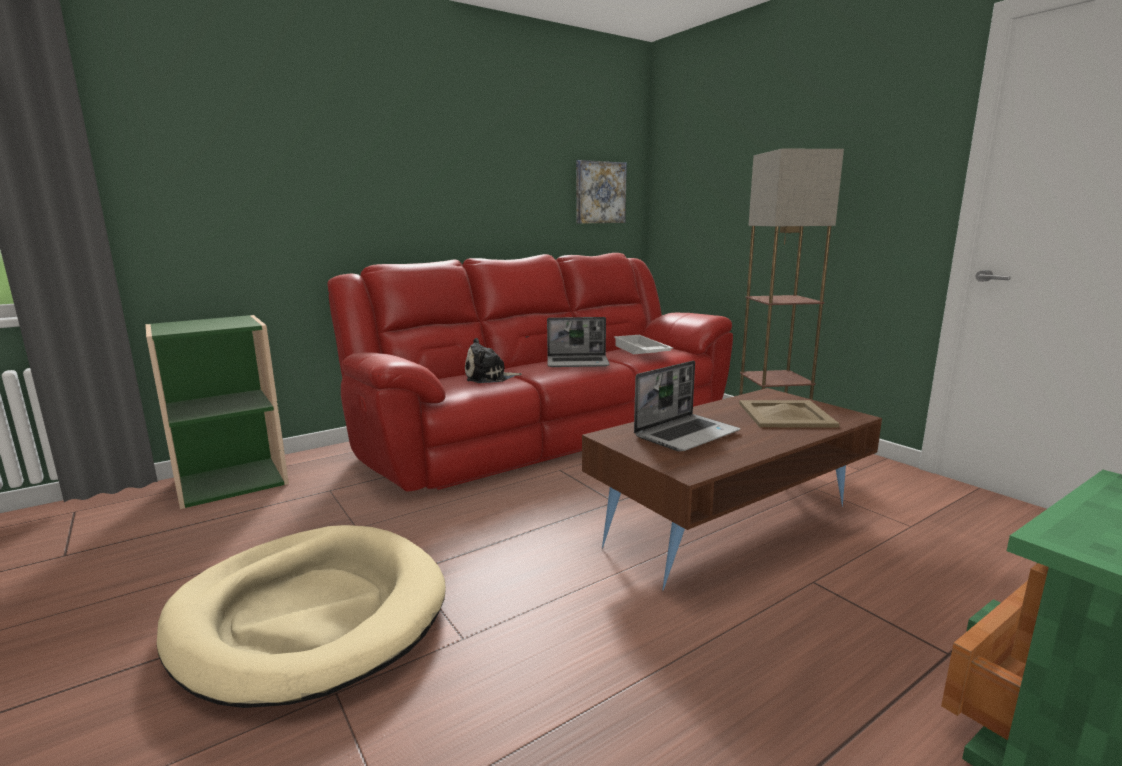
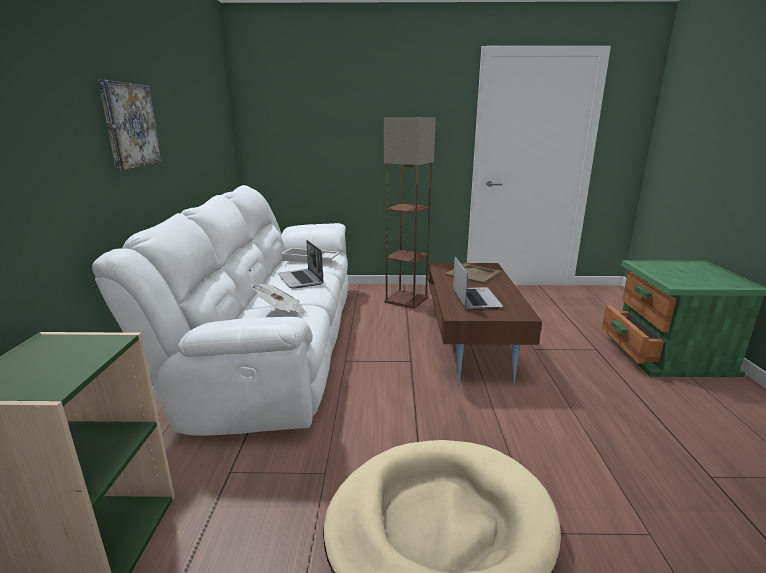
camera: 55 degrees left, 5 degrees up
(489, 377) = (281, 312): plush toy -> newspaper
(547, 429) = (274, 341): red sofa -> white sofa
(578, 362) = (301, 280): laptop -> laptop turned 120 degrees clockwise
(600, 192) = (219, 134): picture -> picture (129, 125)

